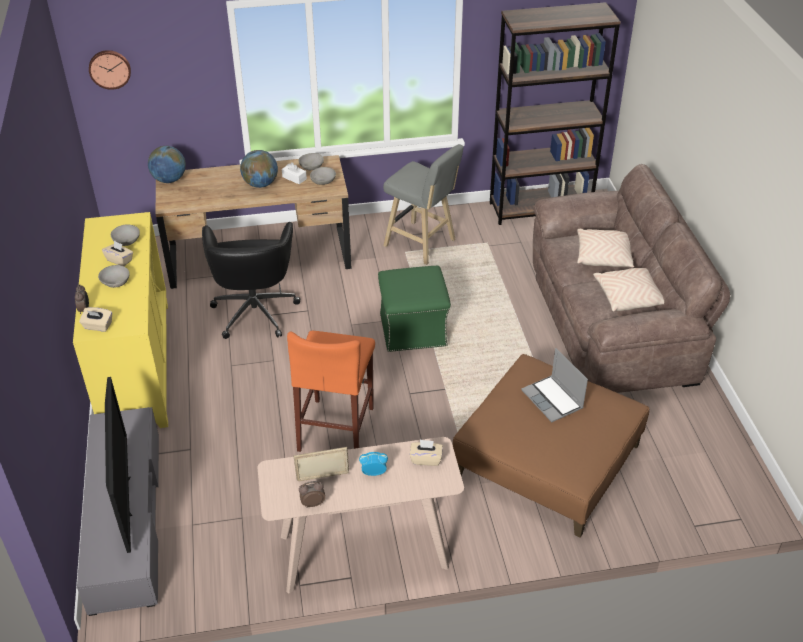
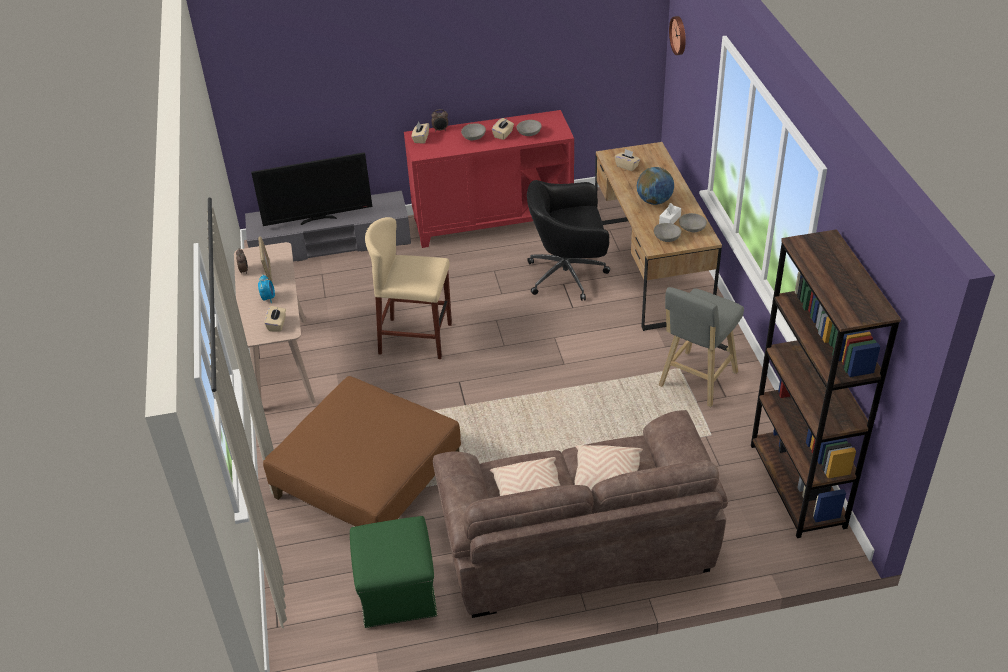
camera: 90 degrees right, 0 degrees up
(135, 365) = (492, 221): yellow cabinet -> red cabinet
(169, 180) = (651, 150): globe -> none
(193, 196) = (627, 166): none -> beige tissue box
(336, 428) = (415, 338): orange stool -> beige stool
(414, 329) = (550, 380): green ottoman -> green ottoman (397, 593)
(553, 400) = (383, 436): laptop -> none

